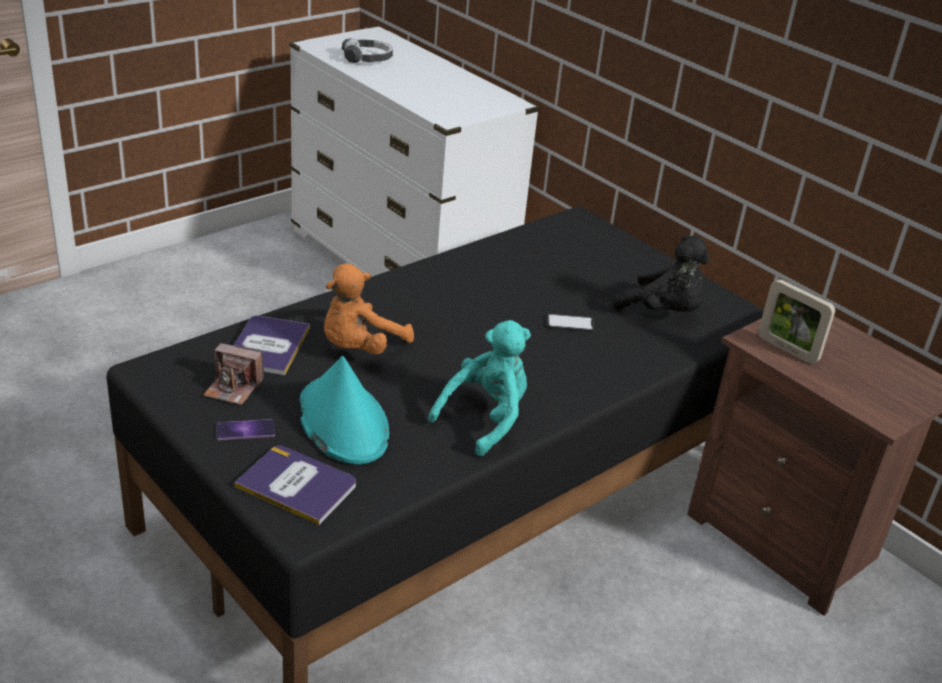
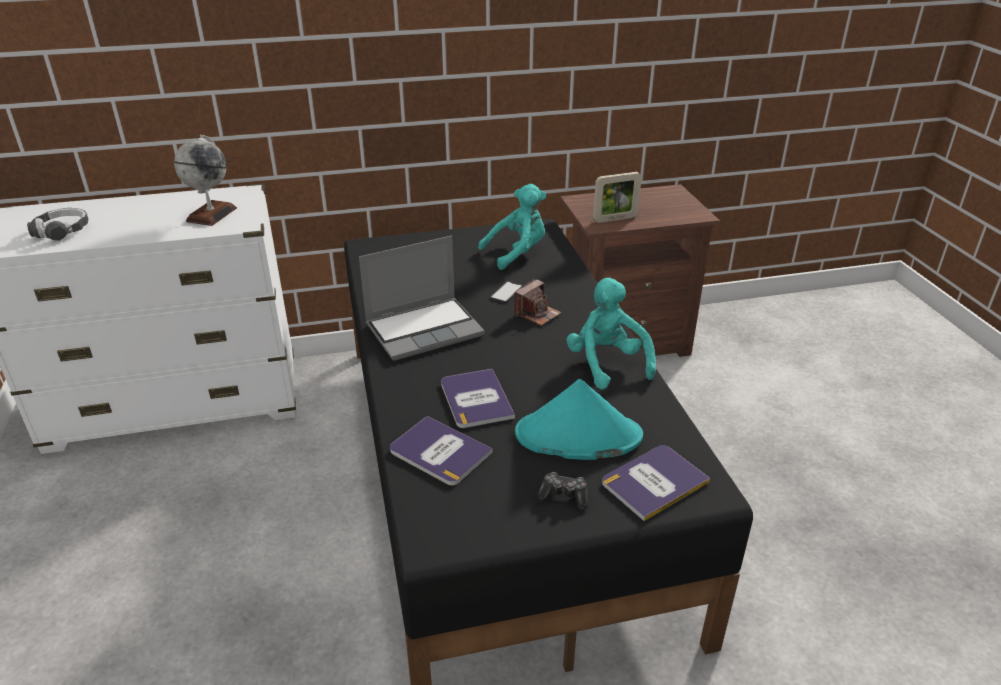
camera: 60 degrees left, 0 degrees up
(233, 388) = (495, 489): camera -> camera (537, 314)
(245, 430) = (563, 496): phone -> game controller
(359, 348) = (476, 399): orange plush toy -> book
(453, 102) = (211, 214): none -> globe
(454, 291) = (425, 329): none -> laptop
(664, 312) = (517, 253): black plush toy -> turquoise plush toy

